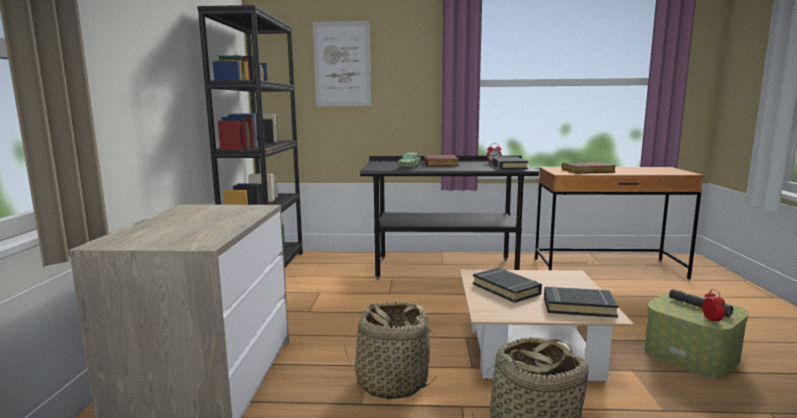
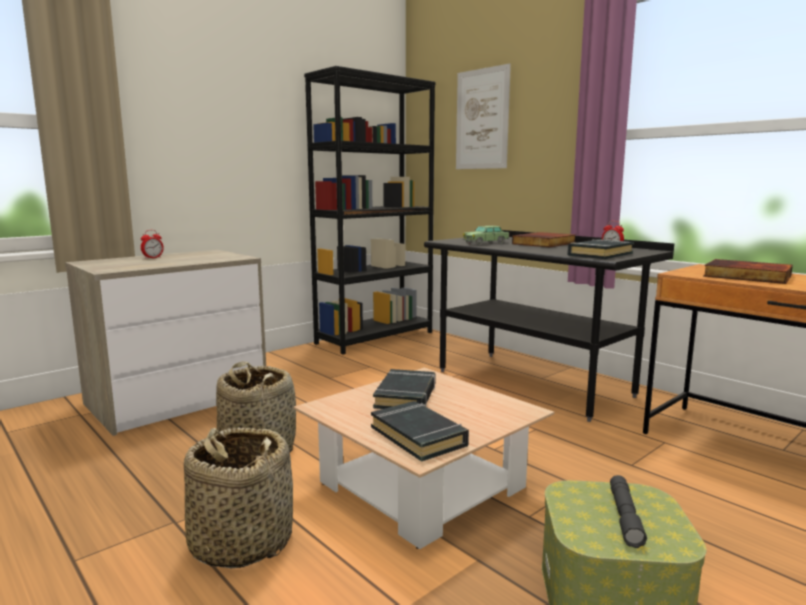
camera: 45 degrees right, 0 degrees up
(711, 320) = (588, 535): alarm clock -> alarm clock (153, 258)

